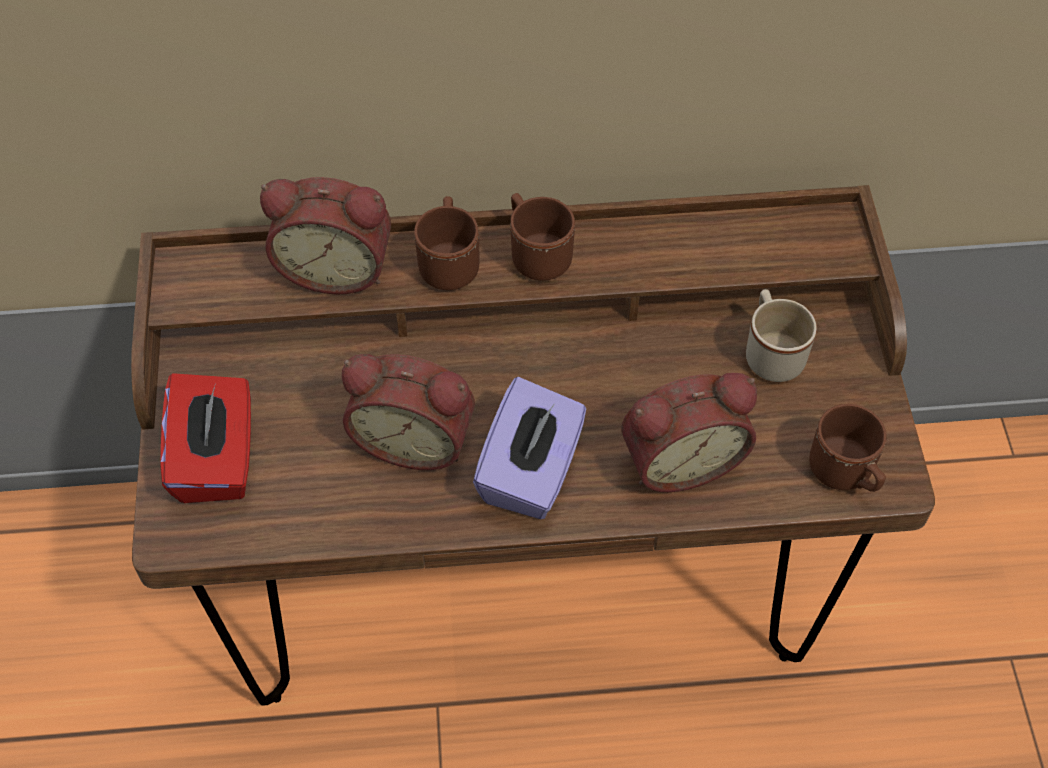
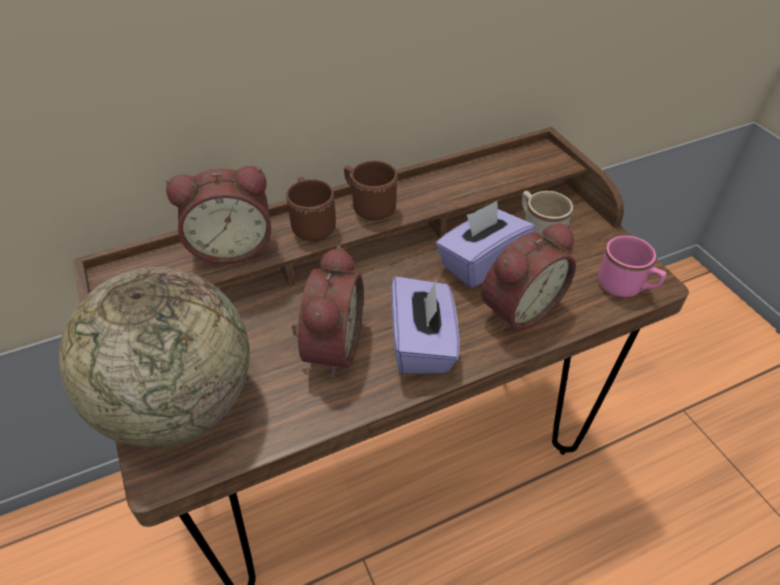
camera: 20 degrees left, 10 degrees down
(217, 459) = (179, 405): red tissue box -> globe
(415, 438) = (329, 346): alarm clock -> alarm clock turned 75 degrees counterclockwise
(664, 376) = (480, 263): none -> purple tissue box
(845, 474) = (625, 287): brown mug -> pink mug

